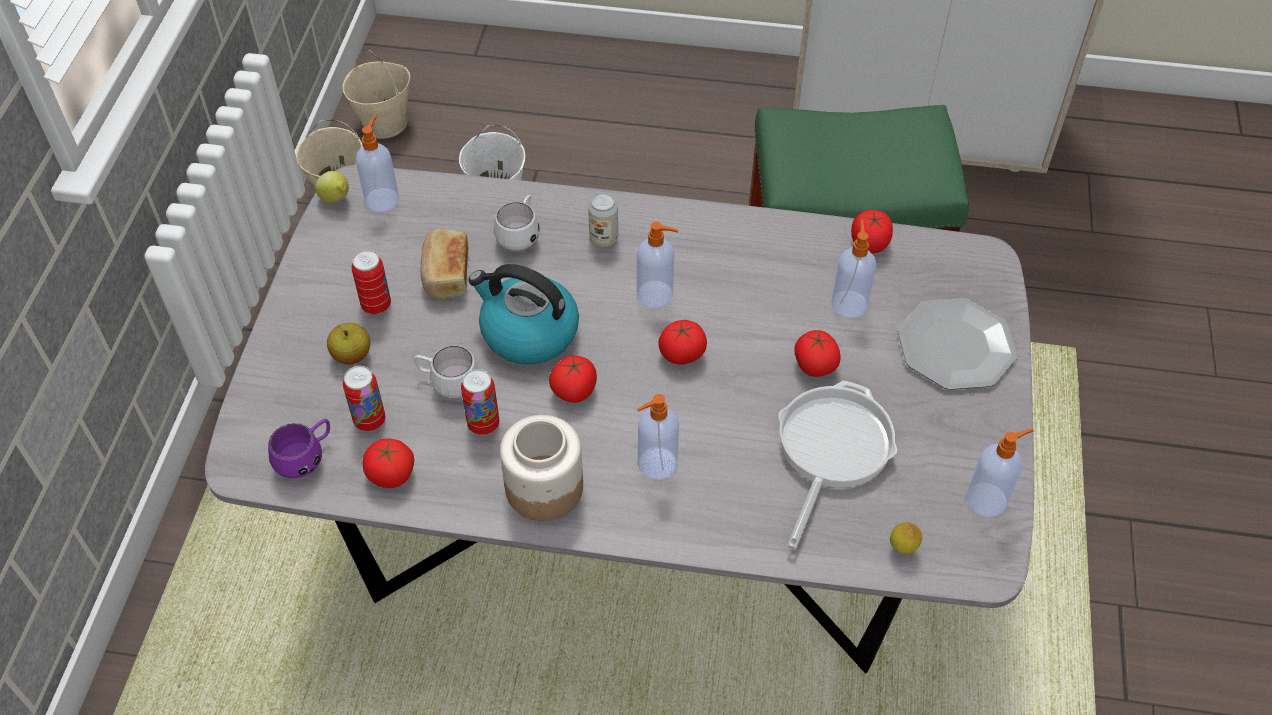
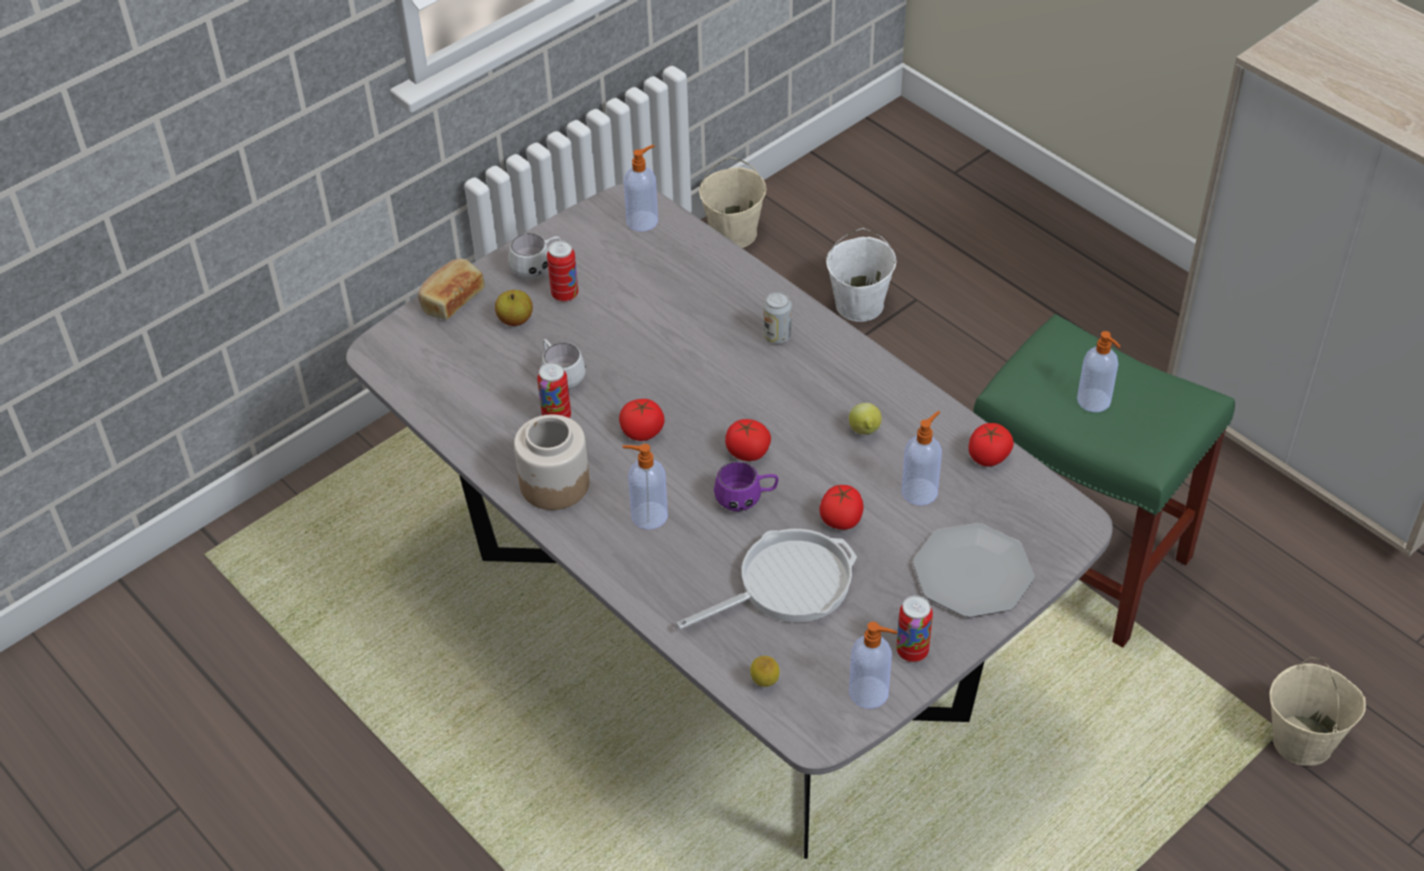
camera: 40 degrees right, 5 degrees down
(306, 458) = (421, 371): purple mug -> purple mug (746, 500)
(336, 200) = (610, 204): lemon -> lemon (865, 432)
(370, 421) = (484, 370): can -> can (912, 651)
(385, 123) = (822, 194): beige bucket -> beige bucket (1303, 741)
(391, 474) = (463, 414): tomato -> none
(445, 274) = (634, 299): bread -> bread (451, 299)
(520, 235) = (716, 300): white mug -> white mug (537, 267)
(528, 333) = (650, 373): kettle -> none
(656, 294) = (773, 399): soap dispenser -> soap dispenser (1094, 401)

